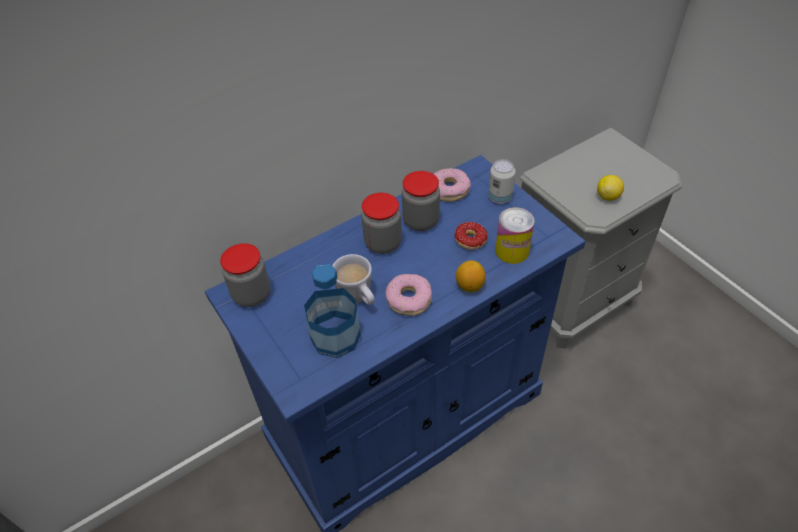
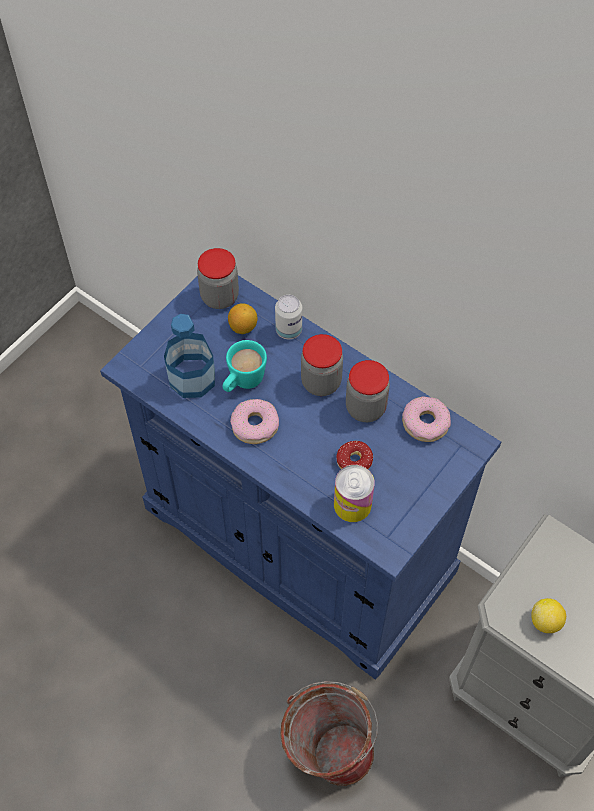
camera: 70 degrees right, 10 degrees up
(358, 298) = (243, 382): white mug -> turquoise mug
(469, 286) = (289, 475): lemon -> lemon (243, 327)
(500, 197) = (432, 476): can -> can (288, 330)
(591, 445) = (327, 750): none -> bucket

